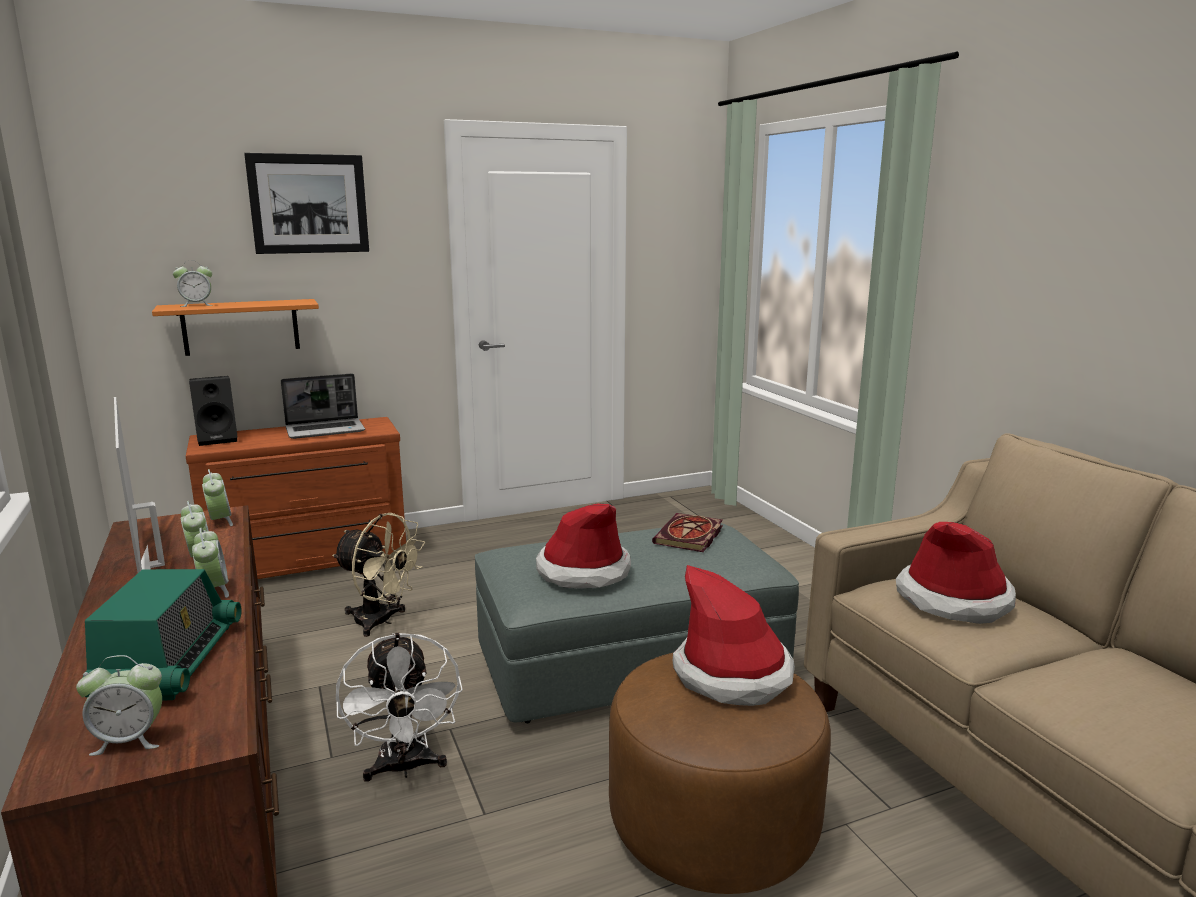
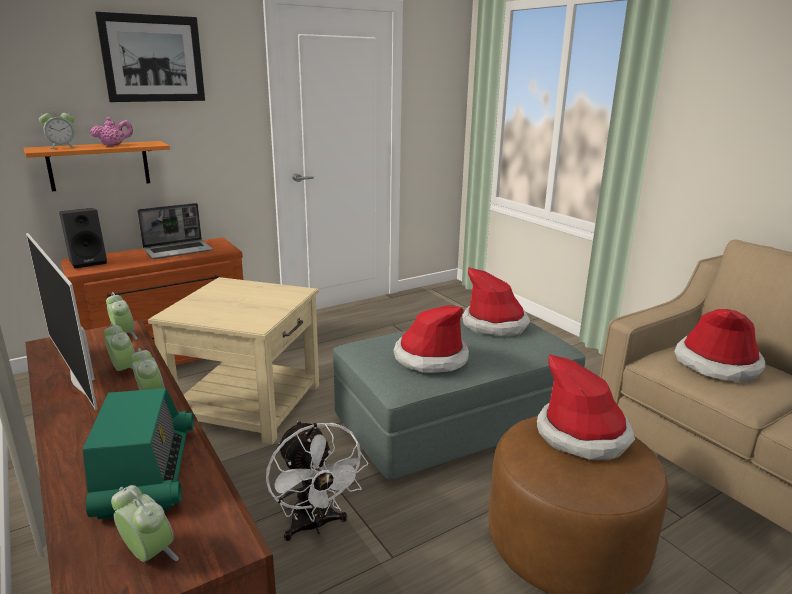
camera: 10 degrees left, 5 degrees up
(129, 740) = (148, 555): alarm clock -> alarm clock turned 120 degrees counterclockwise
(255, 303) = (114, 145): none -> pink teapot
(381, 621) = (248, 404): beige fan -> beige side table
(689, 536) = (495, 324): book -> hat

